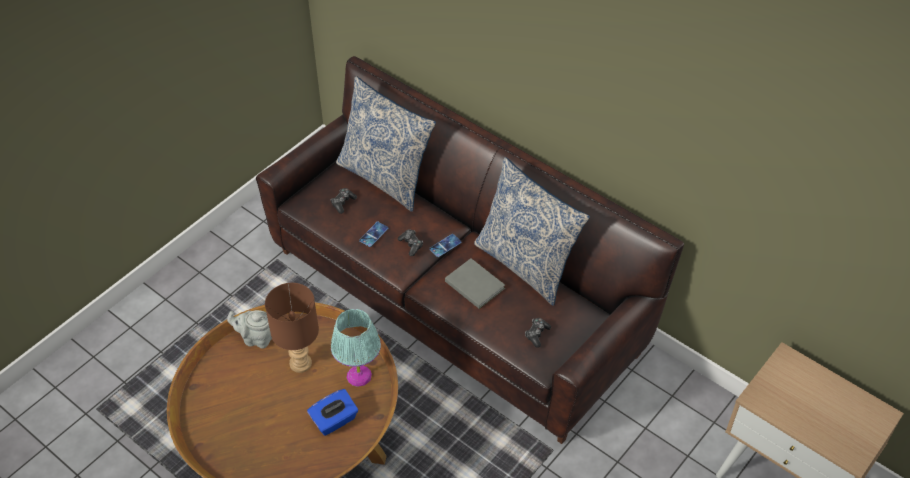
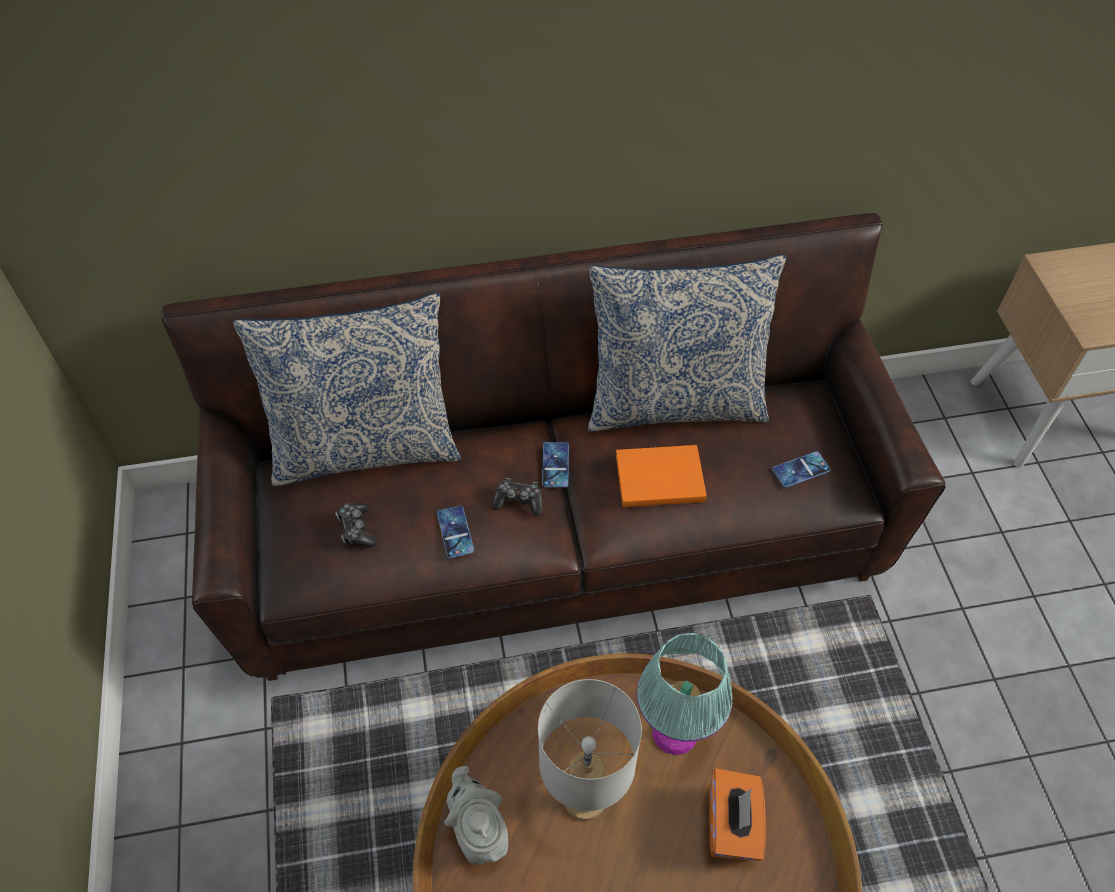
camera: 50 degrees left, 5 degrees up
(256, 338) = (480, 833): grey teapot -> grey teapot turned 105 degrees clockwise
(301, 362) = (583, 797): brown table lamp -> grey table lamp
(334, 421) = (732, 825): blue tissue box -> orange tissue box
(474, 283) = (657, 477): grey book -> orange book
(537, 334) = (801, 470): game controller -> phone

